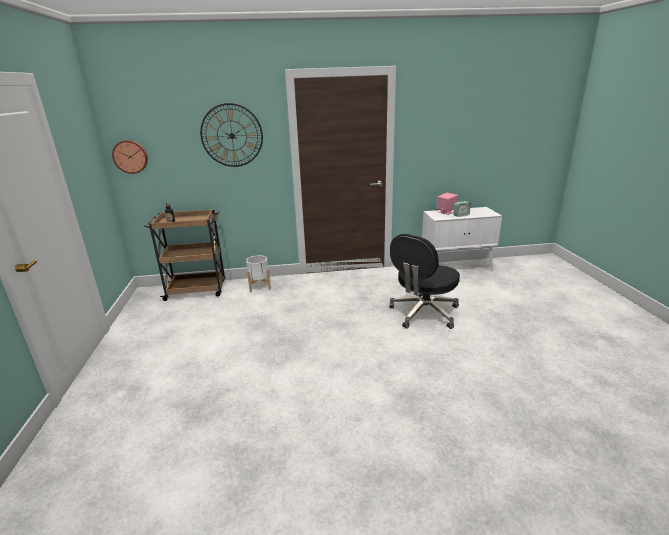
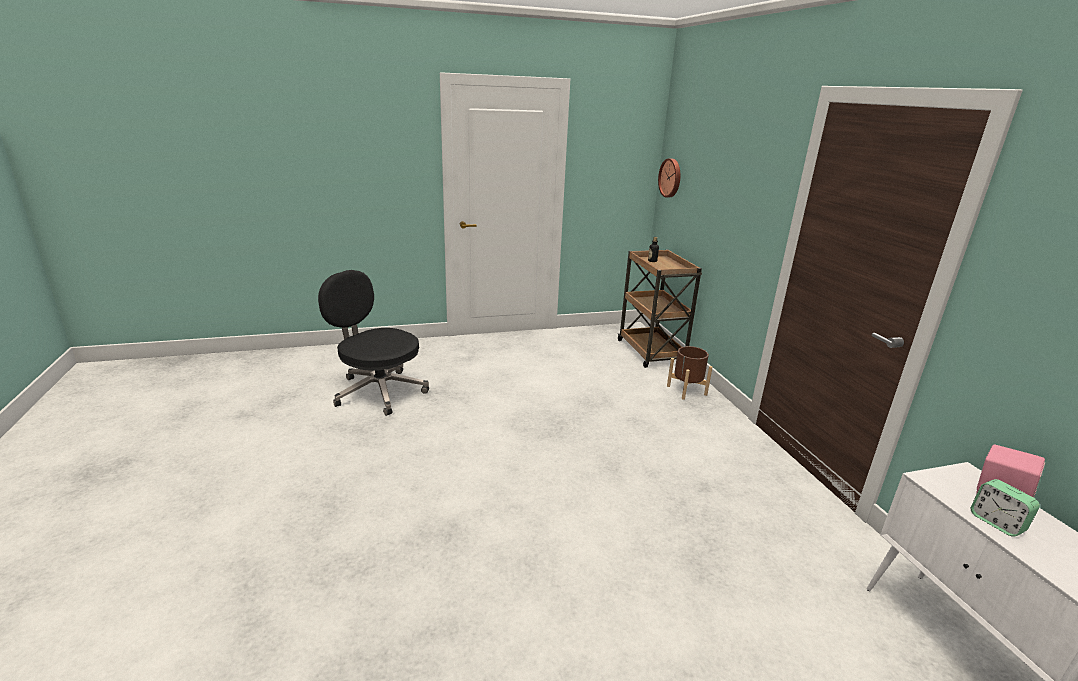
camera: 80 degrees right, 0 degrees up
(232, 135) = (742, 177): wall clock -> none
(259, 286) = (686, 390): white planter -> brown planter
(423, 313) = (683, 563): black office chair -> black office chair (378, 391)

